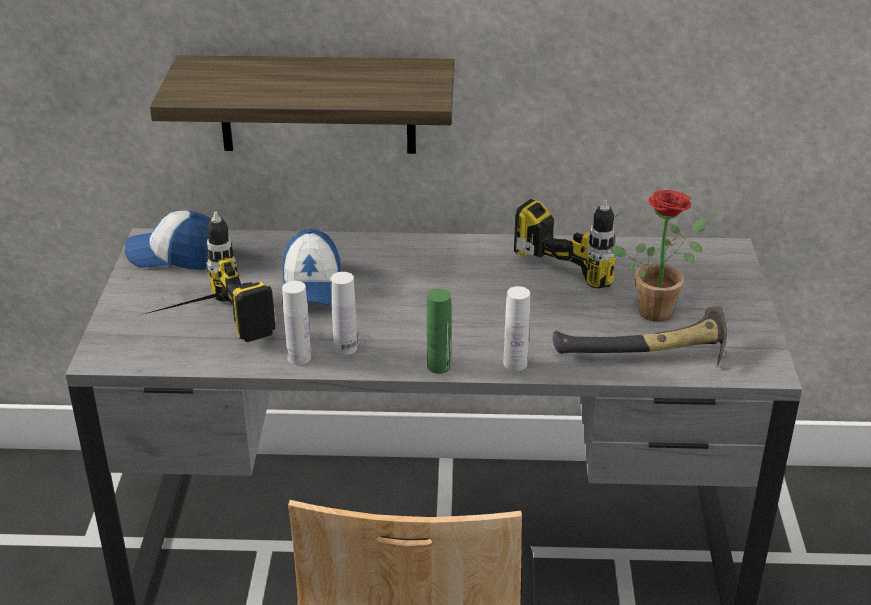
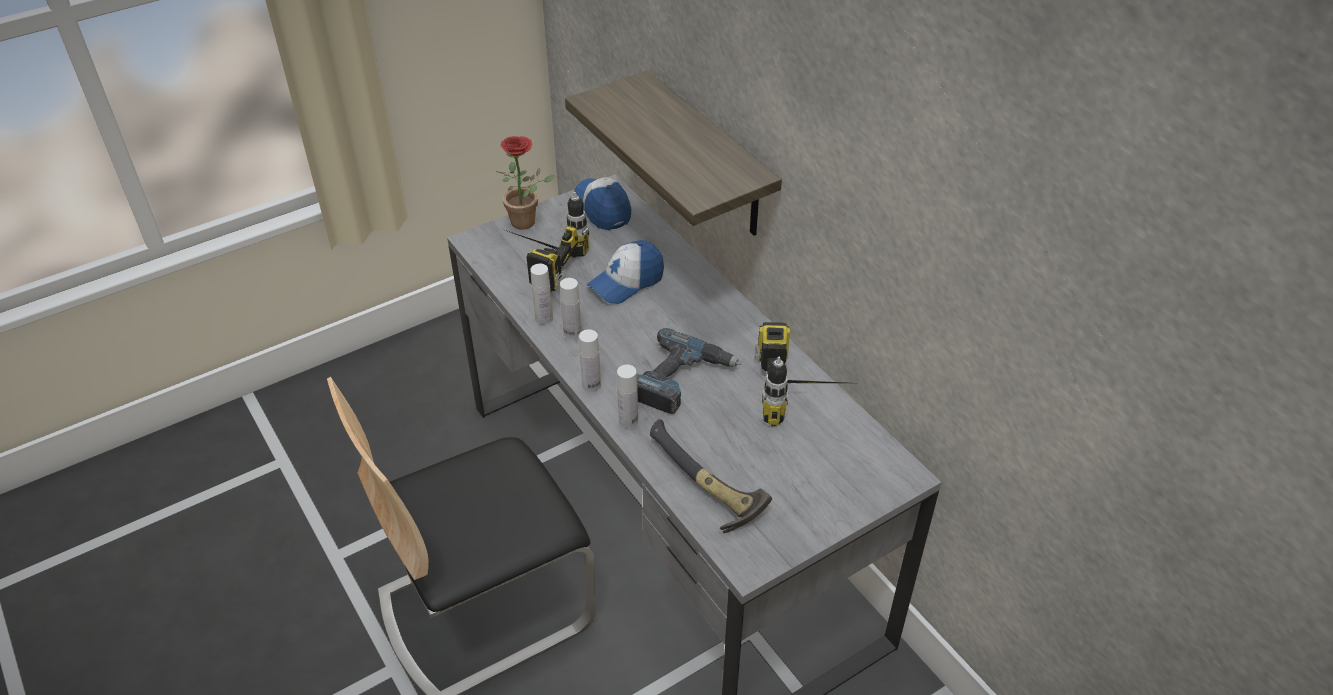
camera: 55 degrees right, 10 degrees up
(438, 366) = (591, 385): green bottle -> white bottle
(492, 311) = (682, 380): none -> power drill
(658, 309) = (772, 467): potted plant -> potted plant (528, 222)

